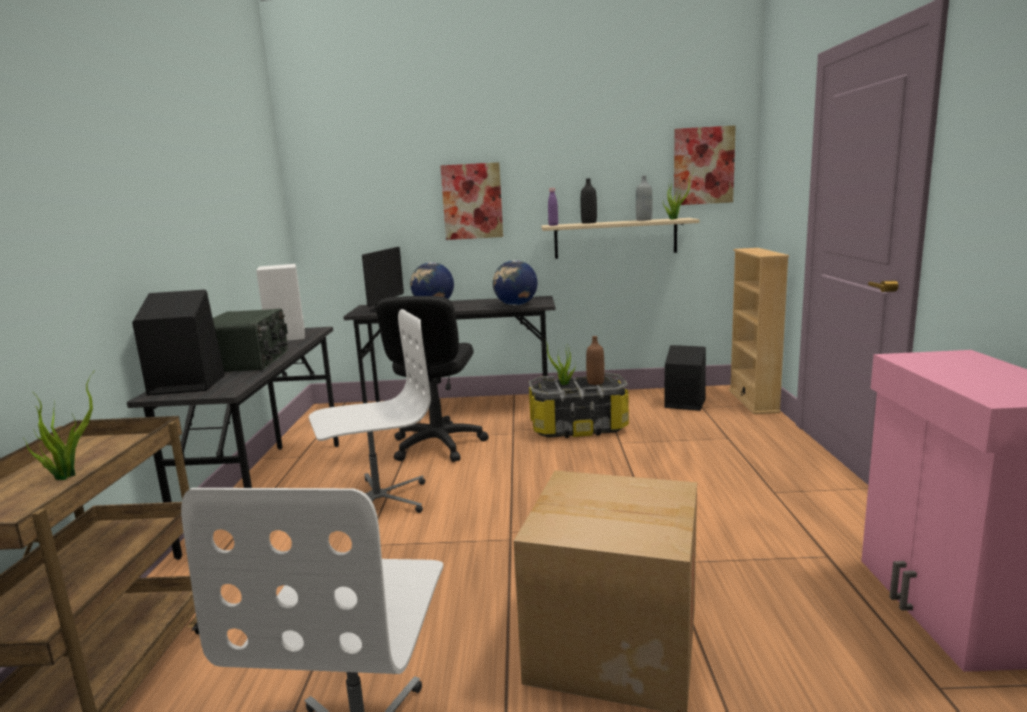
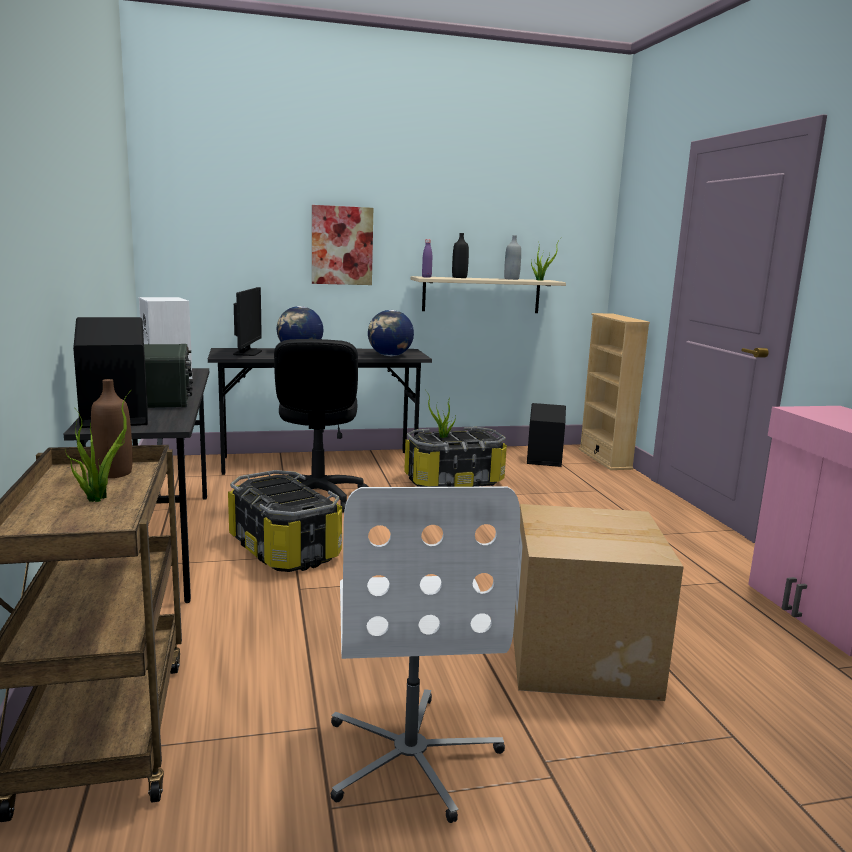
camera: 15 degrees left, 0 degrees up
(377, 501) = (285, 549): white office chair -> storage box
(595, 382) = (473, 436): brown bottle -> brown bottle (114, 473)
(703, 166) = (567, 231): picture -> none

